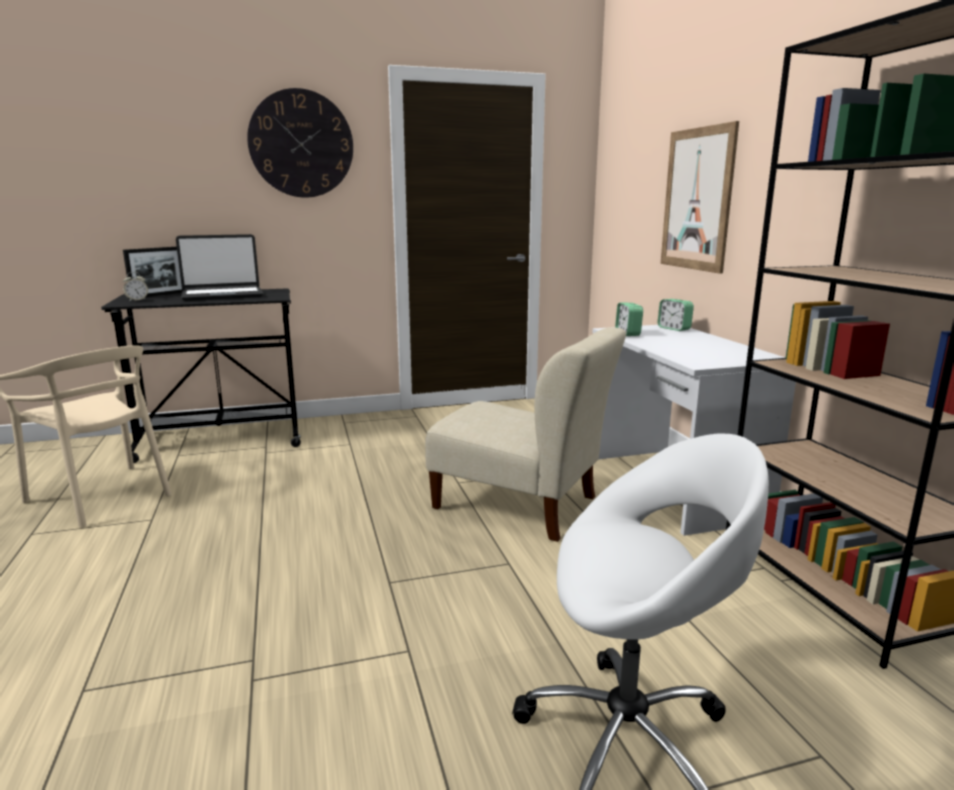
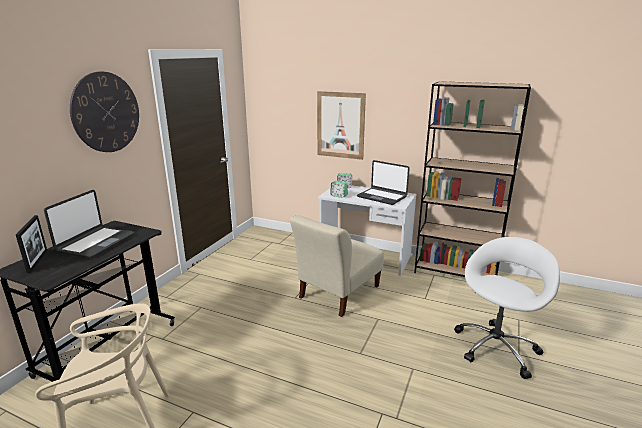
camera: 50 degrees left, 5 degrees up
(137, 300) = (47, 272): alarm clock -> none
(521, 505) = (337, 294): beige chair -> beige chair turned 150 degrees clockwise
(704, 349) = (382, 197): none -> laptop

